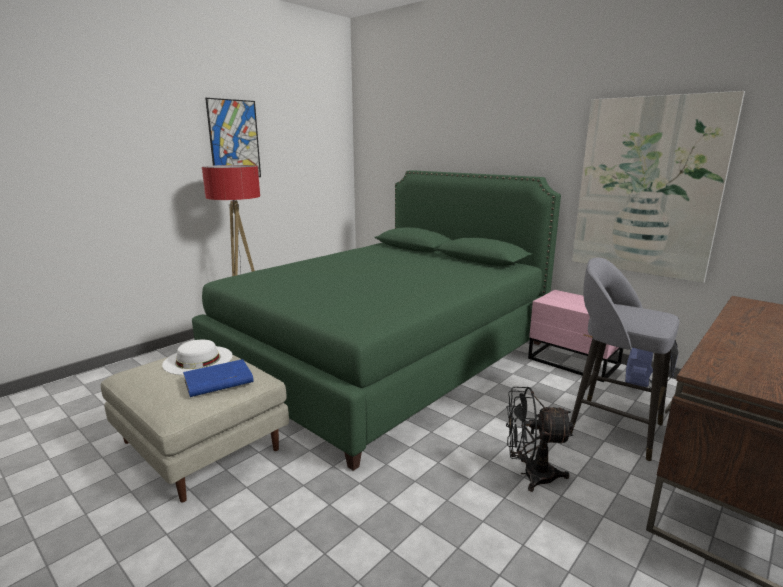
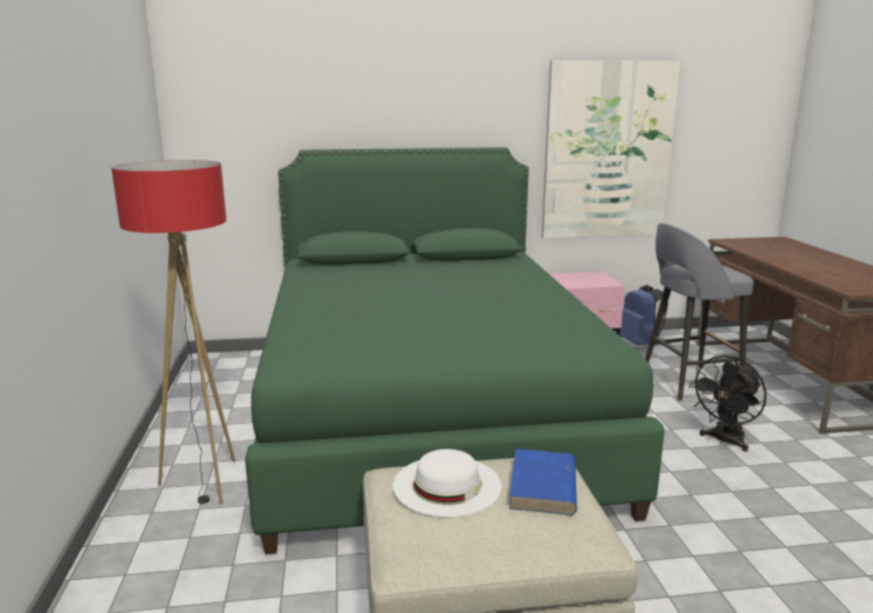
camera: 50 degrees left, 0 degrees up
(234, 139) = (79, 112): picture -> none

